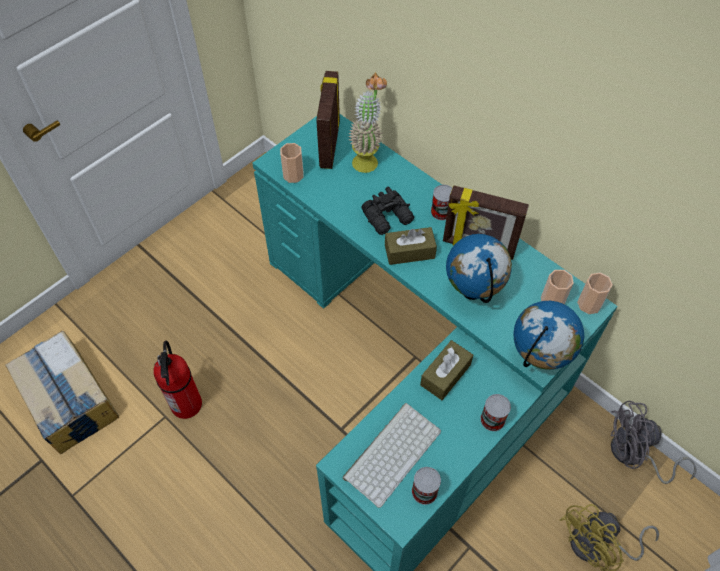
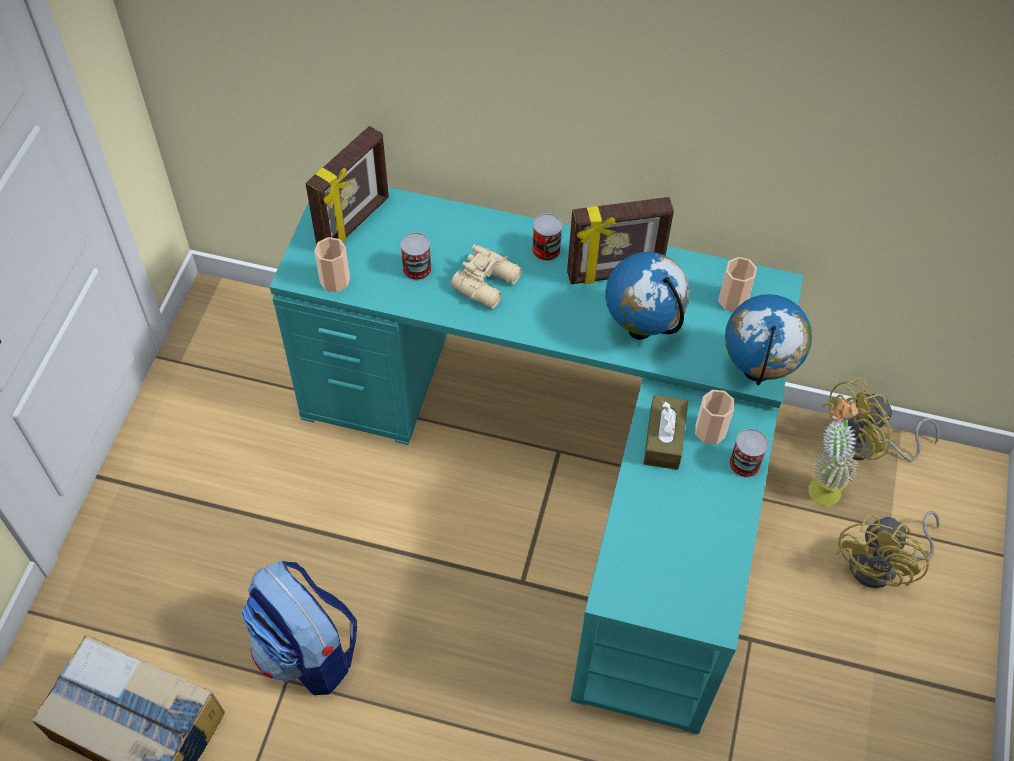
camera: 30 degrees left, 0 degrees up
(187, 405) = (307, 651): fire extinguisher -> backpack
(328, 144) = (354, 223): picture frame -> picture frame turned 120 degrees counterclockwise
(367, 158) = (414, 220): potted plant -> potted plant (822, 483)
(388, 217) = (488, 283): black binoculars -> beige binoculars
(392, 452) = (660, 554): keyboard -> none
(409, 252) = (540, 314): brown tissue box -> none
(424, 491) = (721, 578): can -> can (417, 269)
(589, 304) = (773, 286): cup -> cup (710, 431)
(634, 455) = (865, 445): grey fan -> yellow fan

